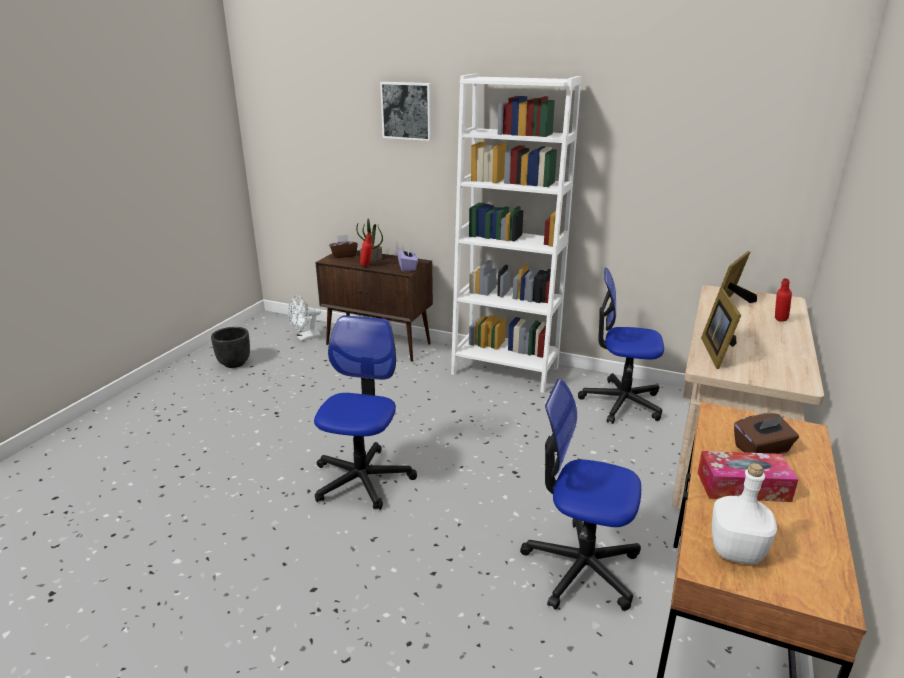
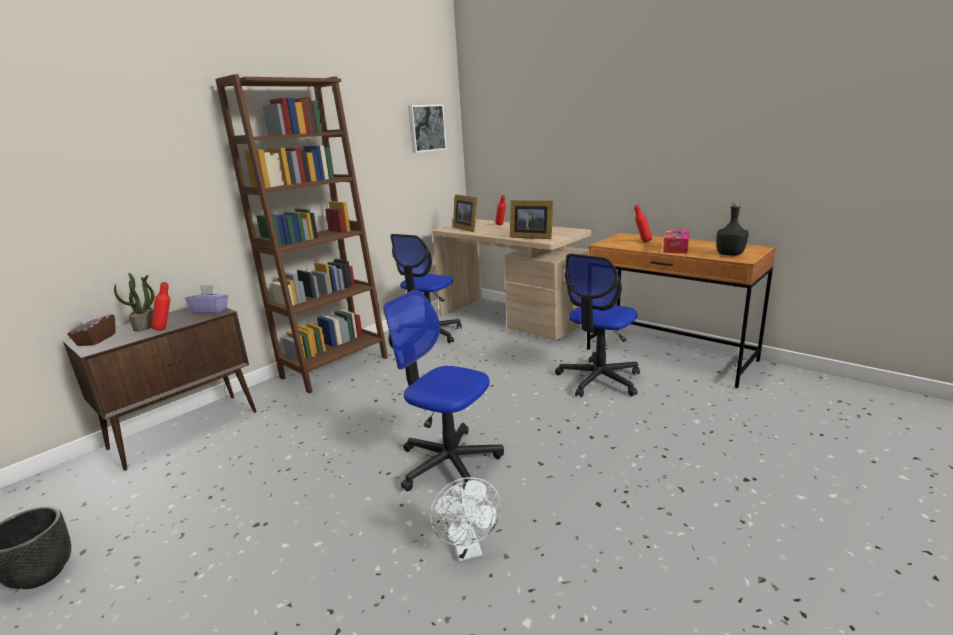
camera: 70 degrees left, 5 degrees down
(305, 338) = (73, 489): white fan -> white fan (468, 549)
(407, 111) = (128, 128): picture -> picture (426, 128)
(505, 370) = (335, 367): white bookcase -> brown bookcase
(735, 550) = (729, 254): white bottle -> black bottle
(761, 450) = (642, 242): brown tissue box -> red bottle

